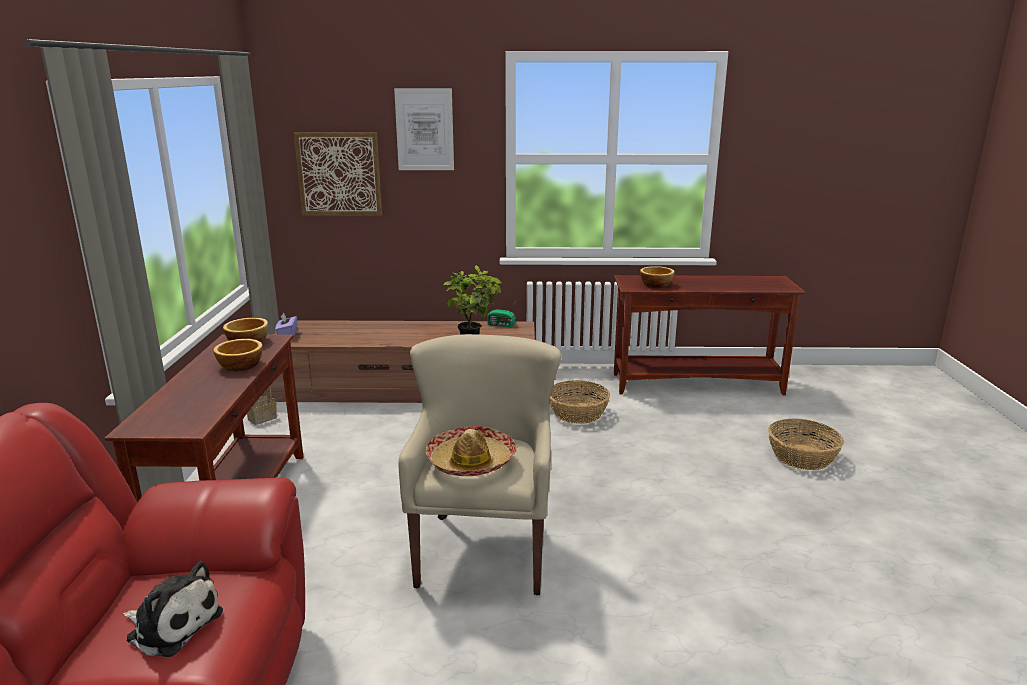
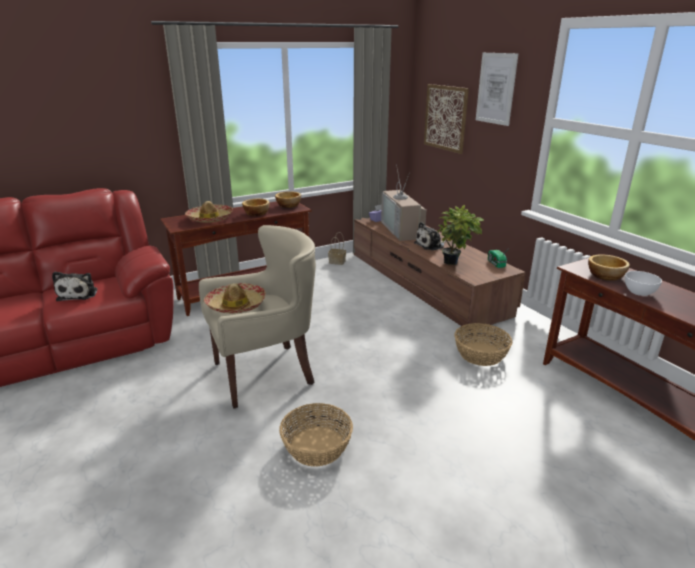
camera: 60 degrees right, 5 degrees up
(196, 399) = (210, 218): none -> hat
(346, 334) = (403, 230): none -> television
(412, 335) = (430, 245): none -> plush toy
(695, 287) = (639, 293): none -> white bowl
(801, 457) = (572, 509): basket -> basket (316, 446)

